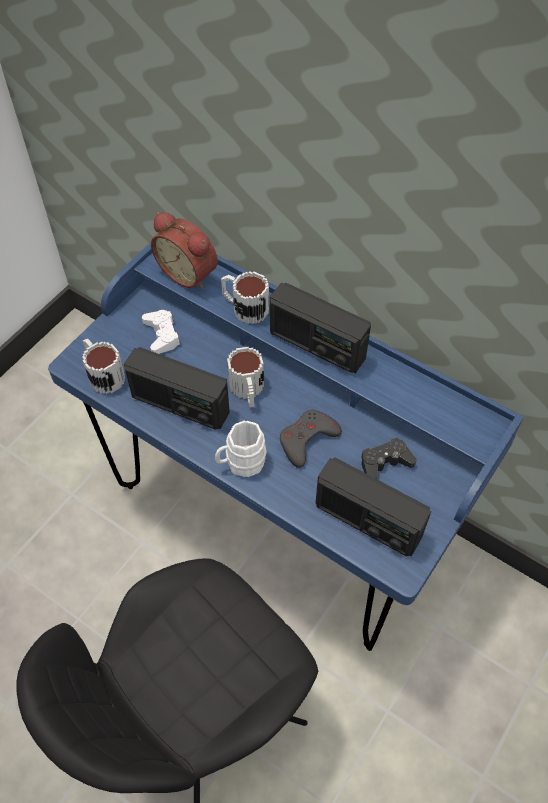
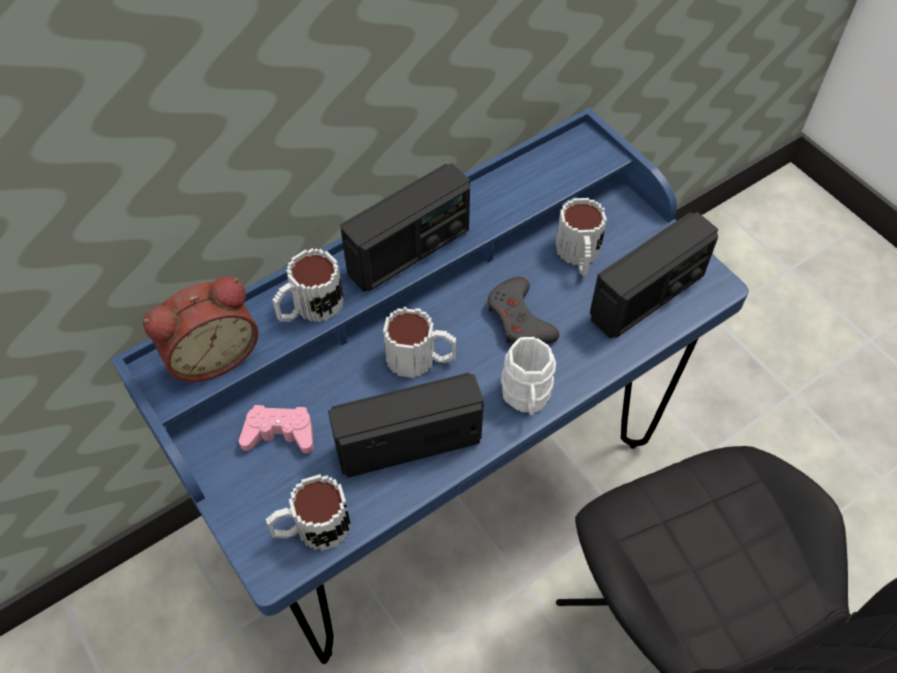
camera: 70 degrees left, 0 degrees up
(162, 335) = (280, 433): white game controller -> pink game controller
(180, 404) = (408, 442): radio -> radio turned 150 degrees counterclockwise
(385, 463) = (579, 256): black game controller -> mug

